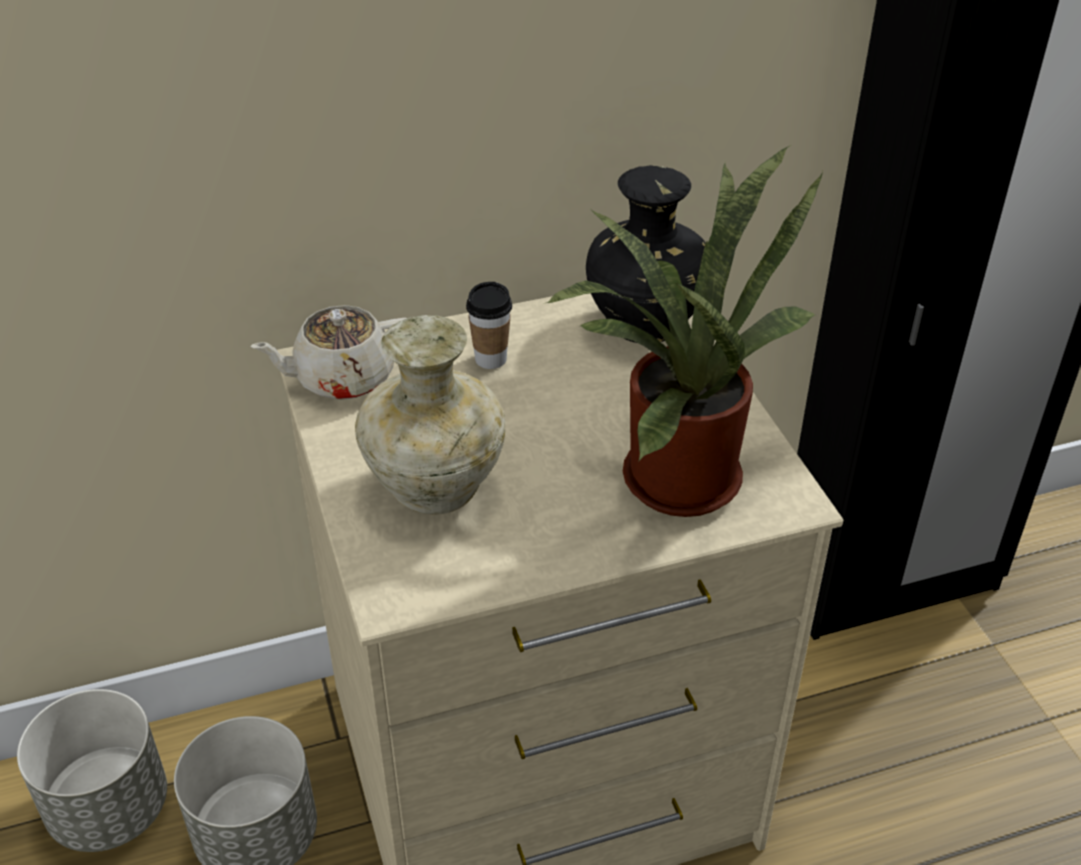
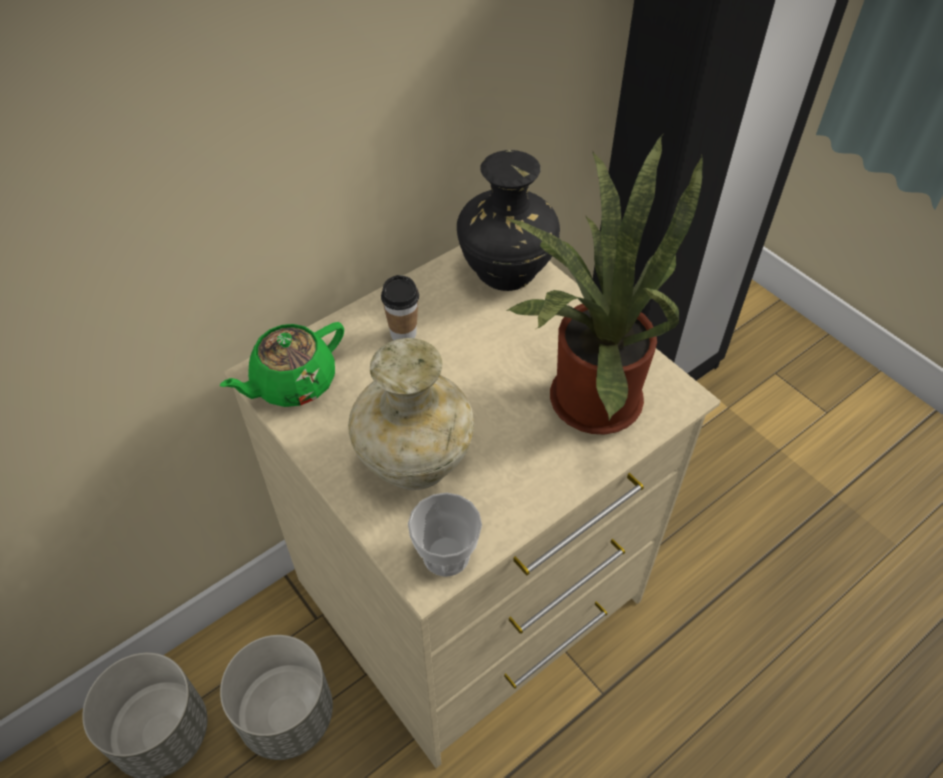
camera: 20 degrees left, 10 degrees up
(342, 378) = (292, 383): beige teapot -> green teapot
(421, 586) = (446, 555): none -> cup

